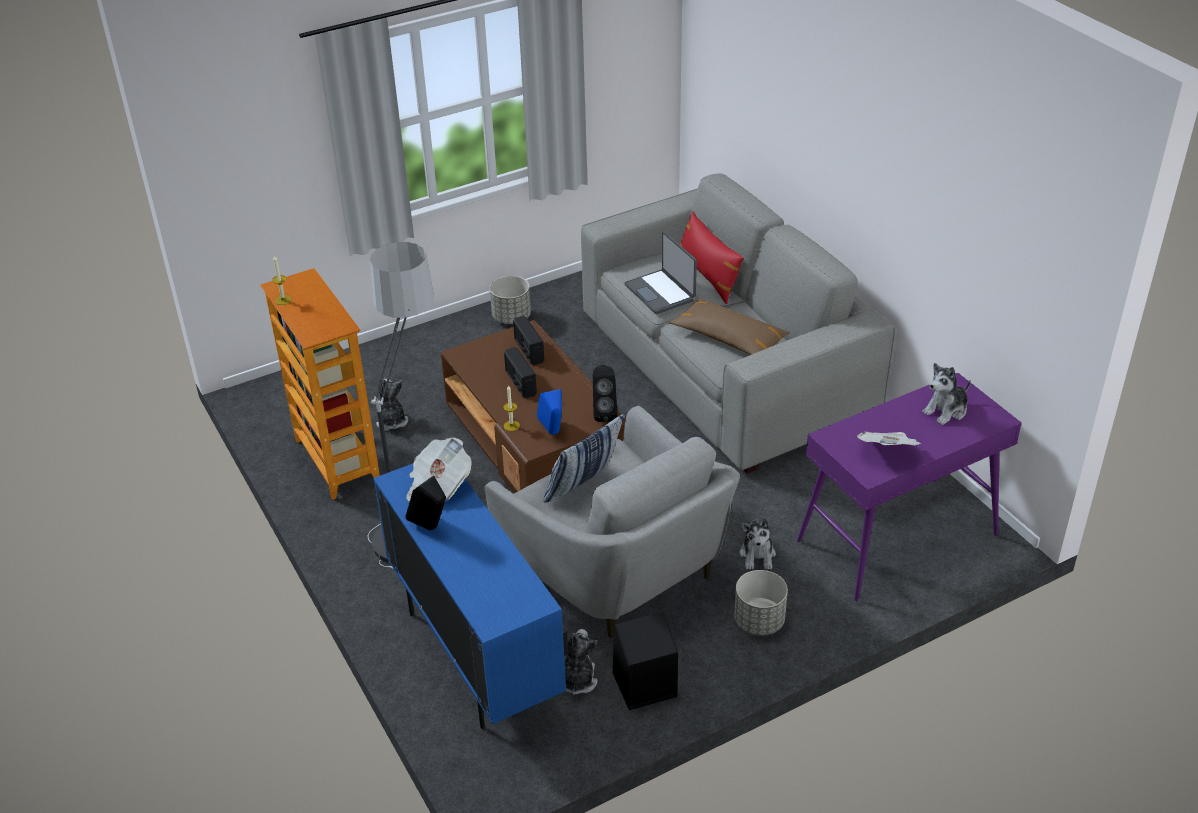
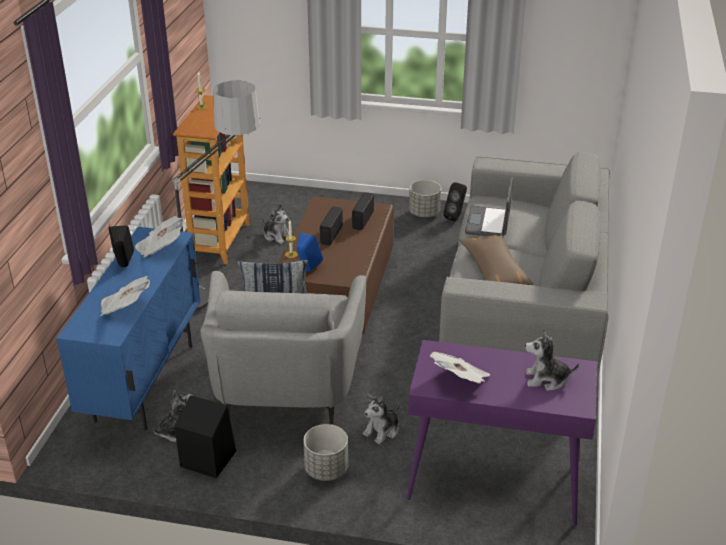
camera: 40 degrees right, 5 degrees down
(392, 421) = (277, 236): plush toy -> plush toy turned 105 degrees clockwise
(504, 568) = (125, 308): none -> newspaper
(604, 413) = (354, 275): black speaker -> black speaker (456, 217)
(708, 276) = (540, 229): red pillow -> none

